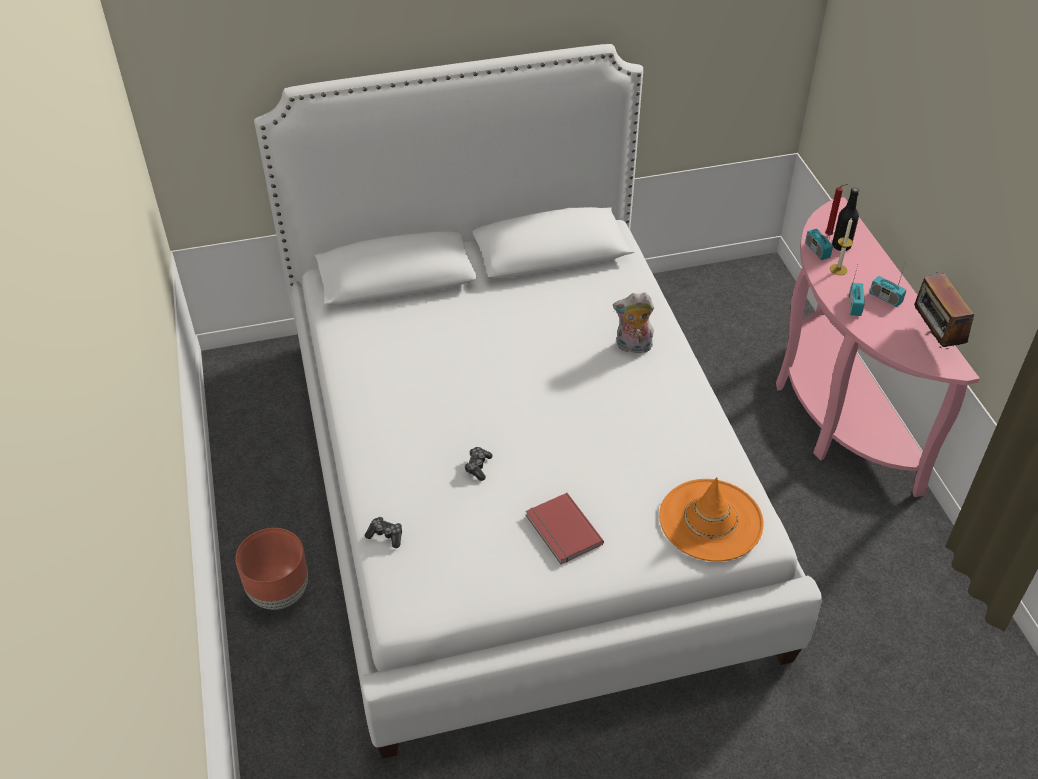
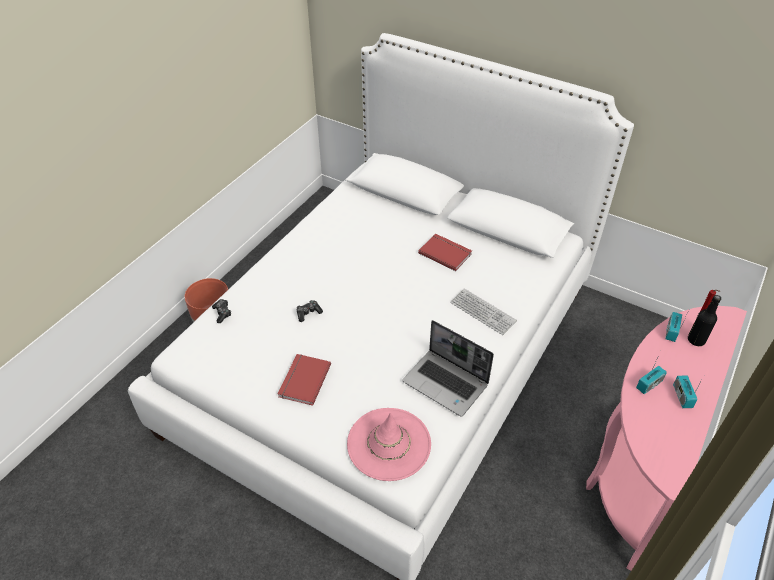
camera: 45 degrees right, 0 degrees up
(525, 314) = (445, 253): none -> red book
(633, 347) = (482, 312): plush toy -> keyboard
(686, 432) = (446, 383): none -> laptop
(710, 520) = (388, 444): orange hat -> pink hat
(838, 269) = (671, 353): candle -> none
(933, 339) = (683, 450): radio -> none

